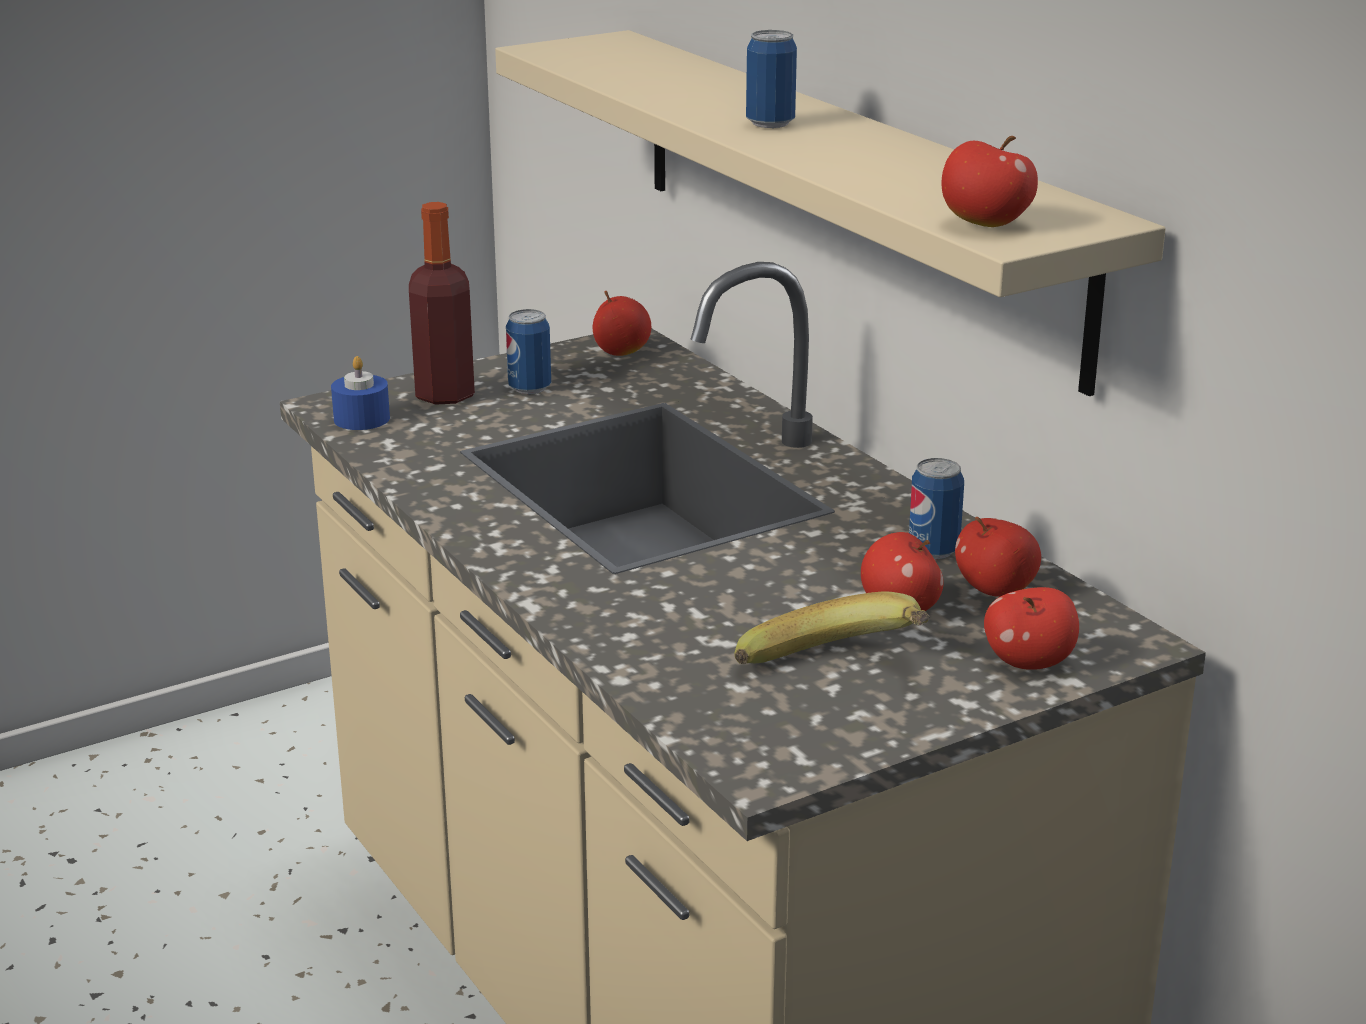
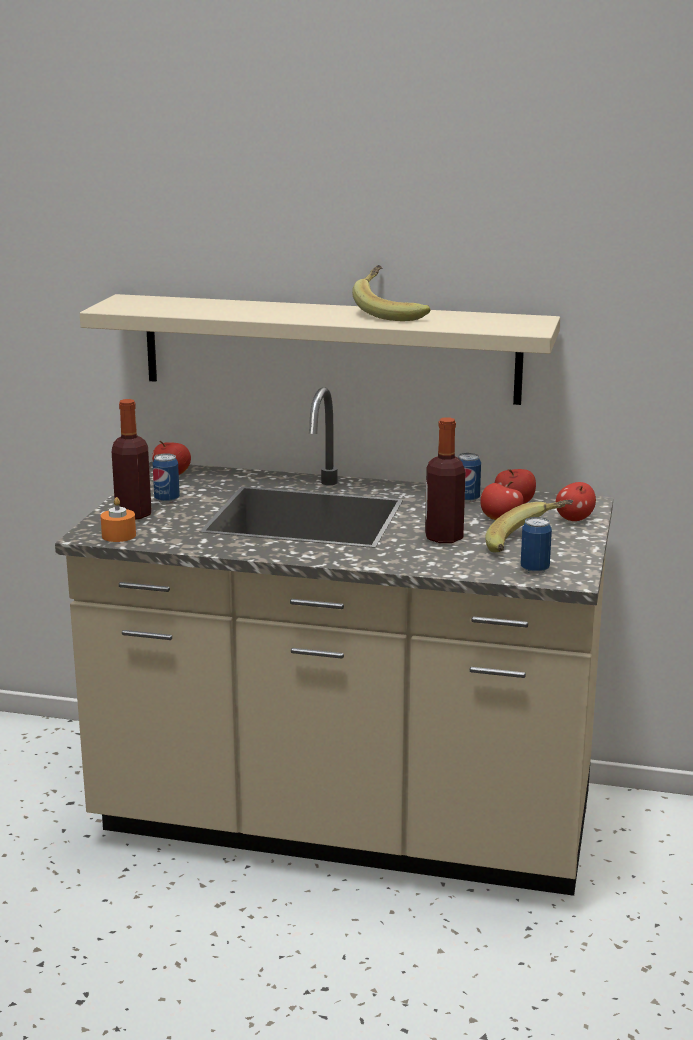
camera: 45 degrees left, 5 degrees down
(361, 419) = (119, 535): blue candle -> orange candle
(743, 601) = (444, 537): none -> bottle
(770, 123) = (317, 314): can -> can (534, 569)
(884, 149) = (391, 314): none -> banana
(985, 224) = (509, 328): apple -> none

